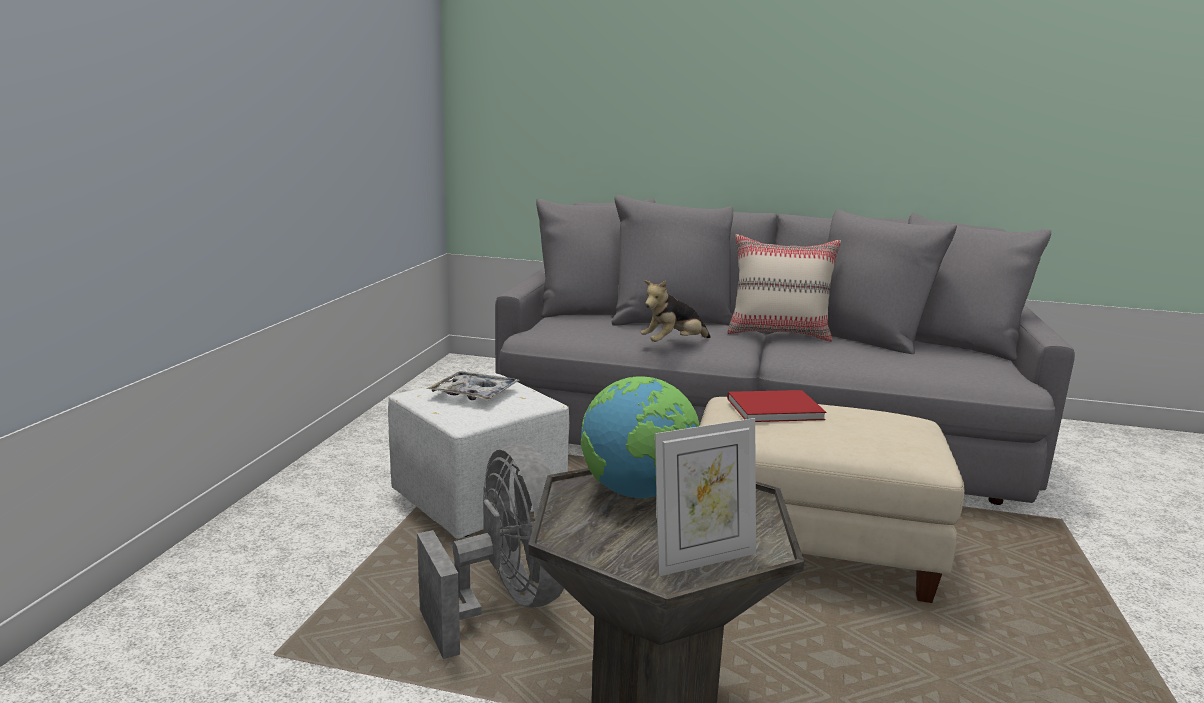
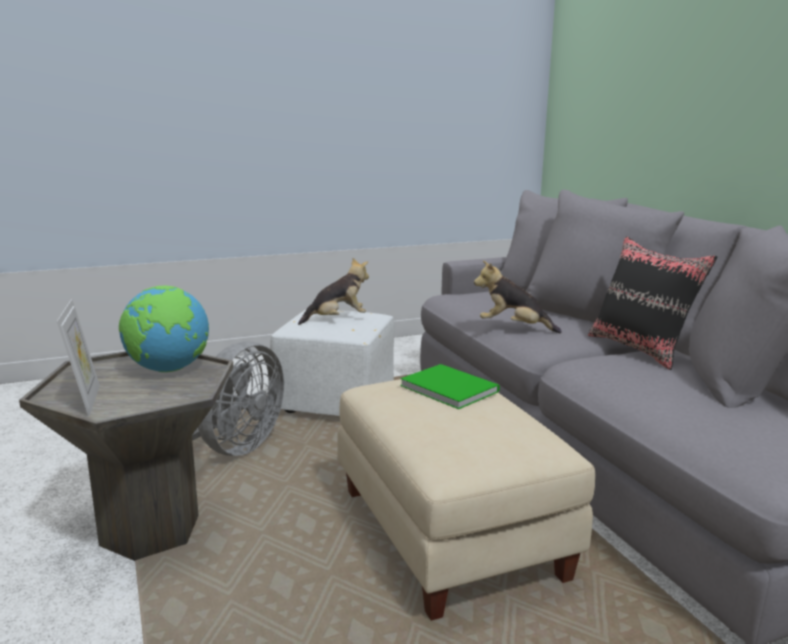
camera: 55 degrees right, 0 degrees up
(474, 394) = (337, 319): tray -> plush toy
(702, 558) = (85, 401): picture frame -> picture frame turned 135 degrees counterclockwise
(771, 408) = (448, 387): red book -> green book
(779, 333) = (640, 349): beige pillow -> black pillow

